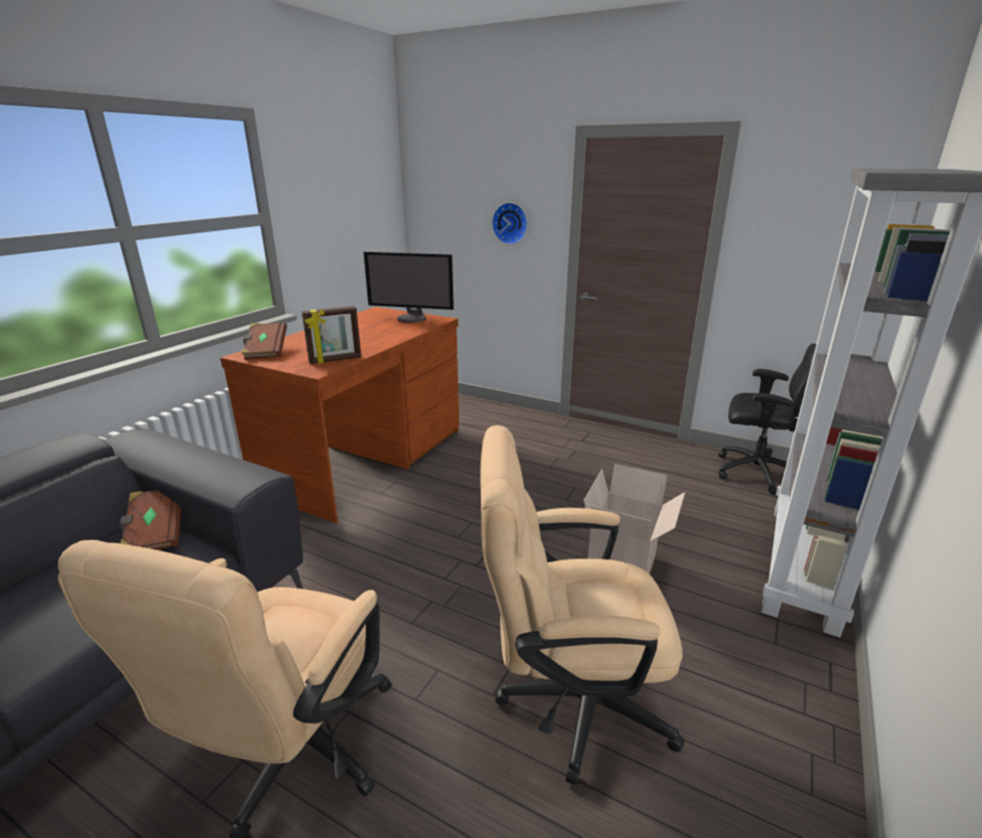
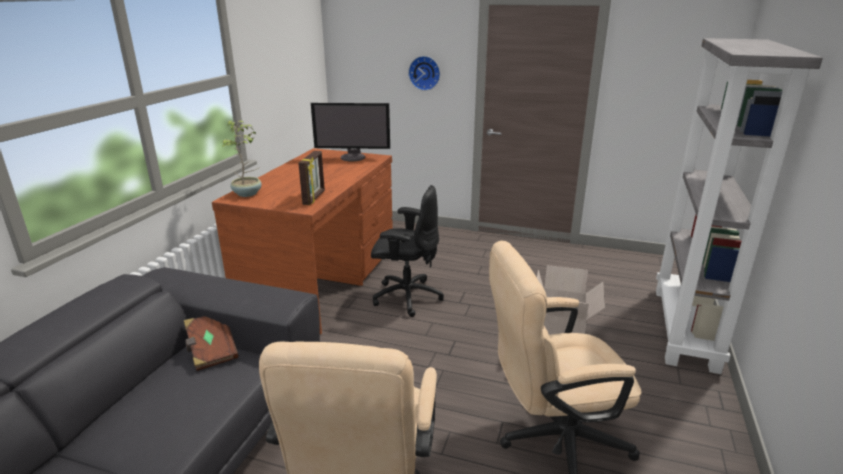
camera: 10 degrees left, 0 degrees up
(266, 351) = (248, 194): brown book -> potted plant
(335, 360) = (314, 198): picture frame -> picture frame turned 45 degrees counterclockwise
(754, 472) = (633, 264): black office chair -> black office chair (406, 297)

